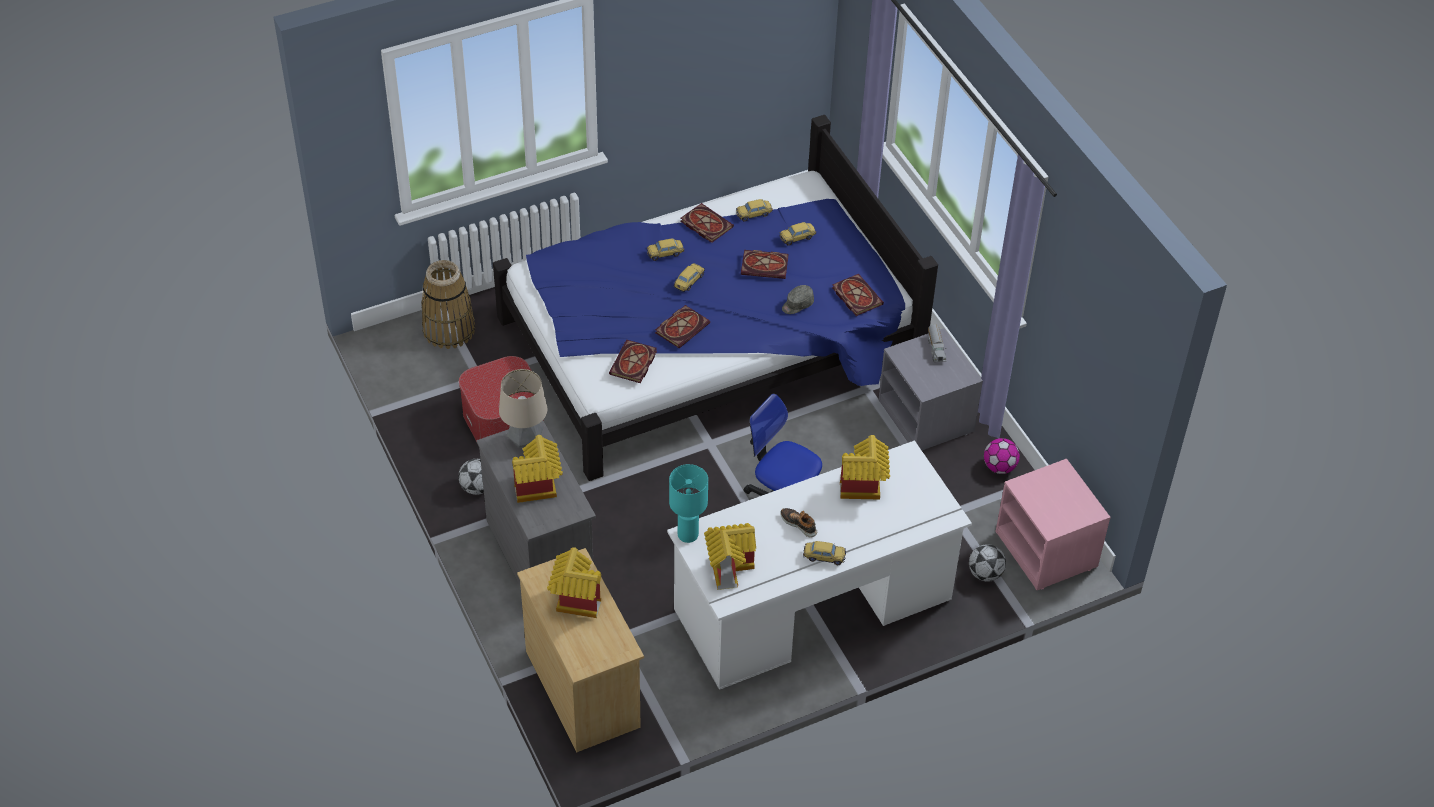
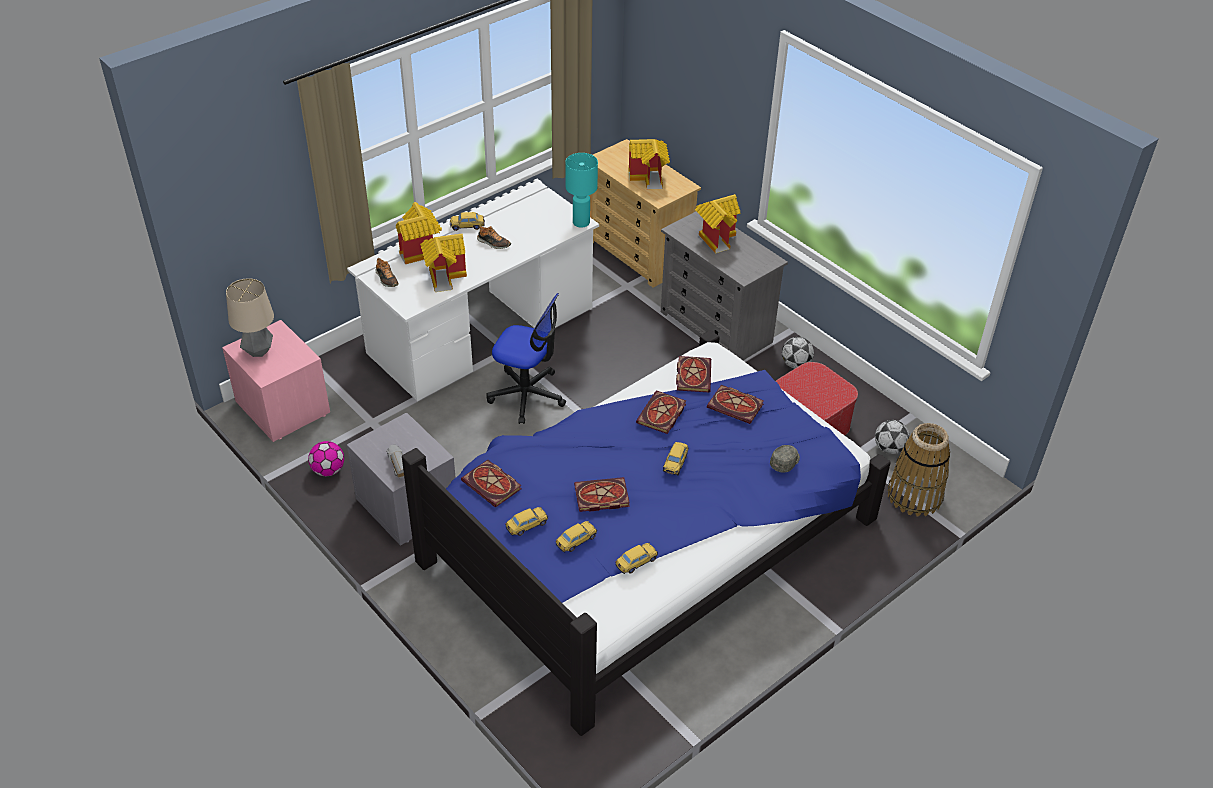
camera: 165 degrees right, 5 degrees down
(525, 441) = (747, 267): table lamp -> table lamp (258, 351)
(665, 253) = (714, 489): toy car -> toy car (527, 525)
(705, 224) = (687, 537): book -> book (736, 406)
(729, 566) = (540, 209): toy house -> toy house (420, 252)
(797, 305) = (553, 461): grey cap -> grey cap (785, 462)
(929, 497) = (386, 279): none -> shoe
(985, 574) = (338, 379): football -> football (889, 448)

